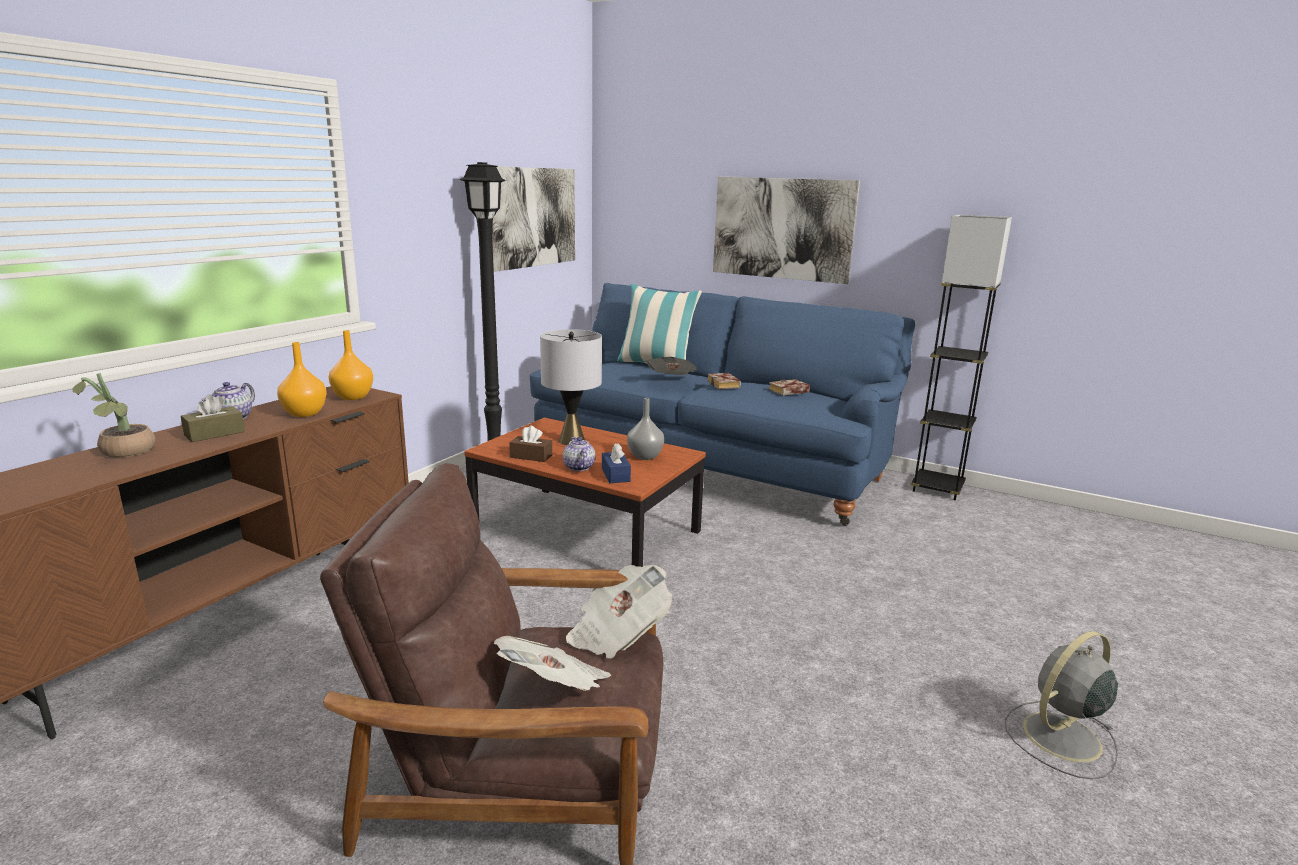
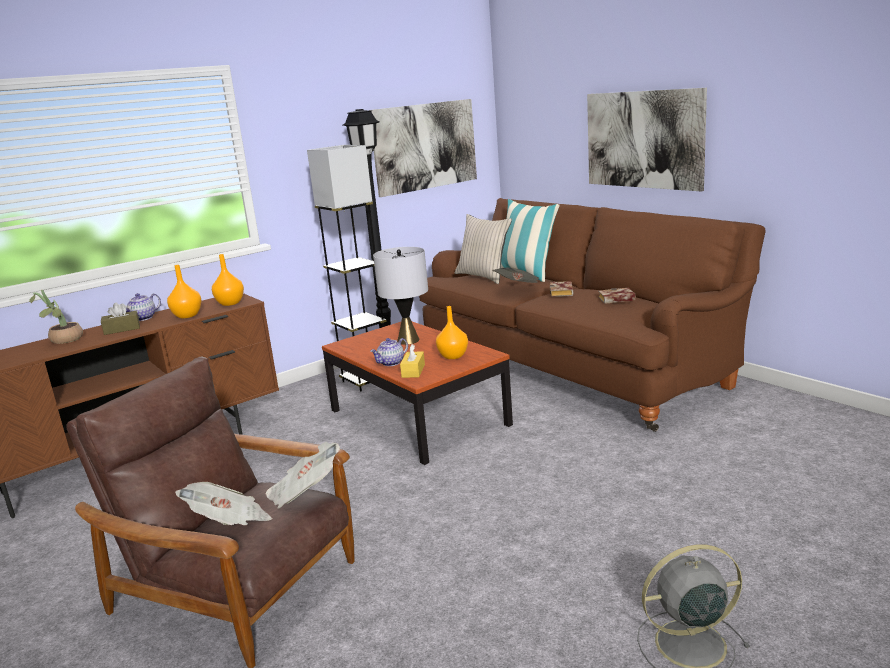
camera: 25 degrees right, 0 degrees up
(531, 456) = (364, 352): brown tissue box -> none
(578, 467) = (391, 363): teapot -> teapot turned 135 degrees counterclockwise
(615, 368) = (484, 276): none -> beige pillow
(615, 475) = (413, 371): blue tissue box -> yellow tissue box
(645, 456) = (453, 356): grey vase -> orange vase
(711, 465) = (573, 366): blue sofa -> brown sofa
(937, 489) = (790, 402): grey floor lamp -> grey floor lamp (366, 381)

